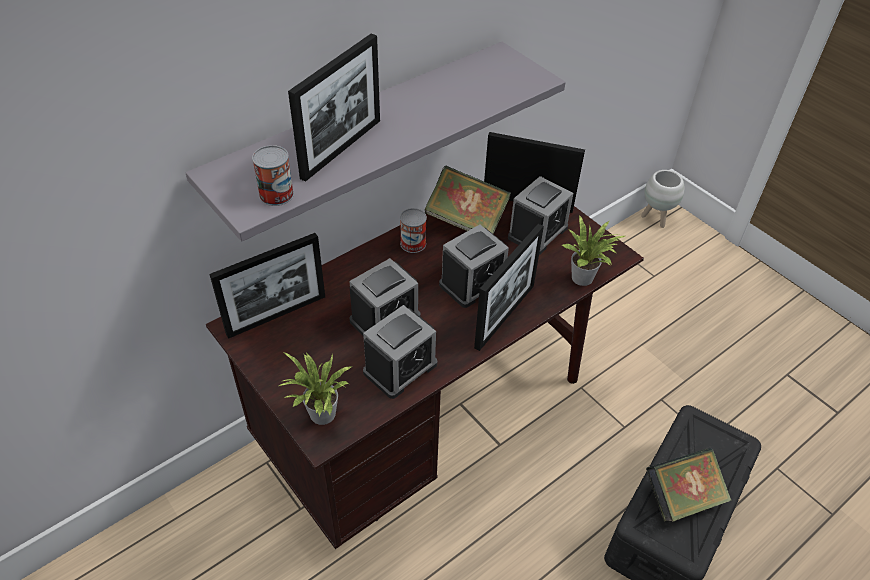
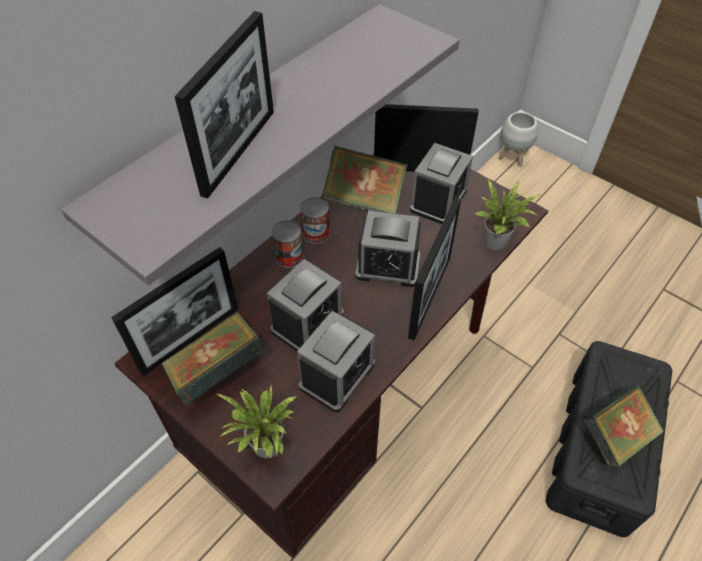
camera: 10 degrees left, 5 degrees up
(276, 194) = (177, 220): can -> can (289, 257)
(294, 347) = (218, 372): none -> book
(472, 283) = (387, 266): alarm clock -> alarm clock turned 60 degrees clockwise

